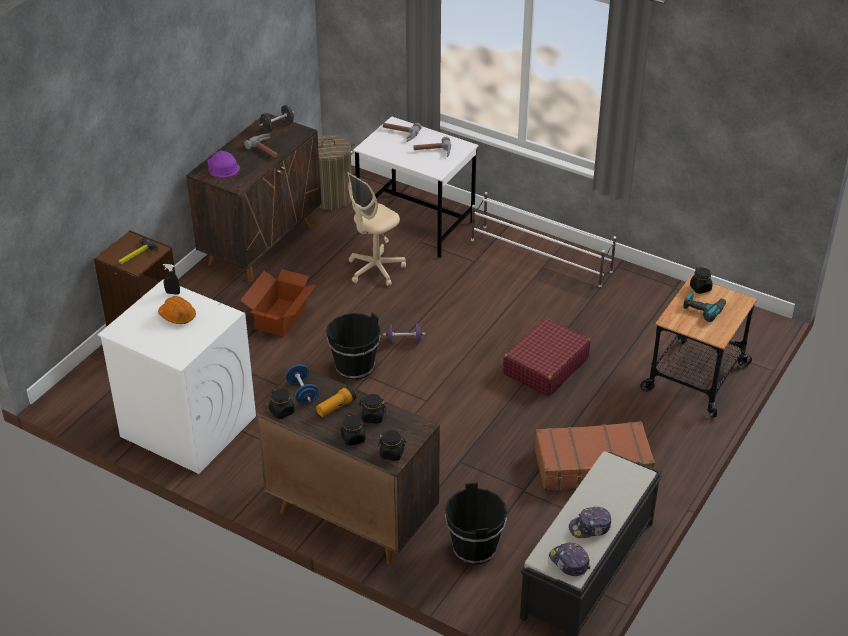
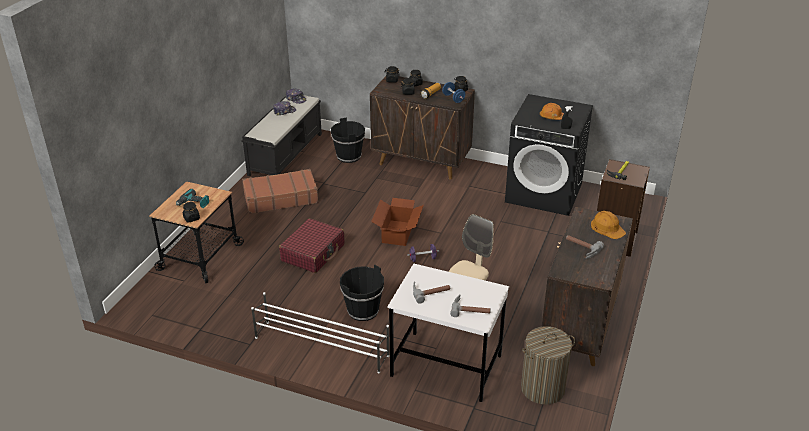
camera: 170 degrees right, 5 degrees down
(187, 426) = (544, 193): white washing machine -> black washing machine
(222, 167) = (607, 228): purple hard hat -> orange hard hat
(277, 126) = (588, 274): black dumbbell -> none
(280, 317) = (525, 266): cardboard box -> cardboard box (398, 233)
(355, 367) = (452, 237): black bucket -> black bucket (363, 310)

